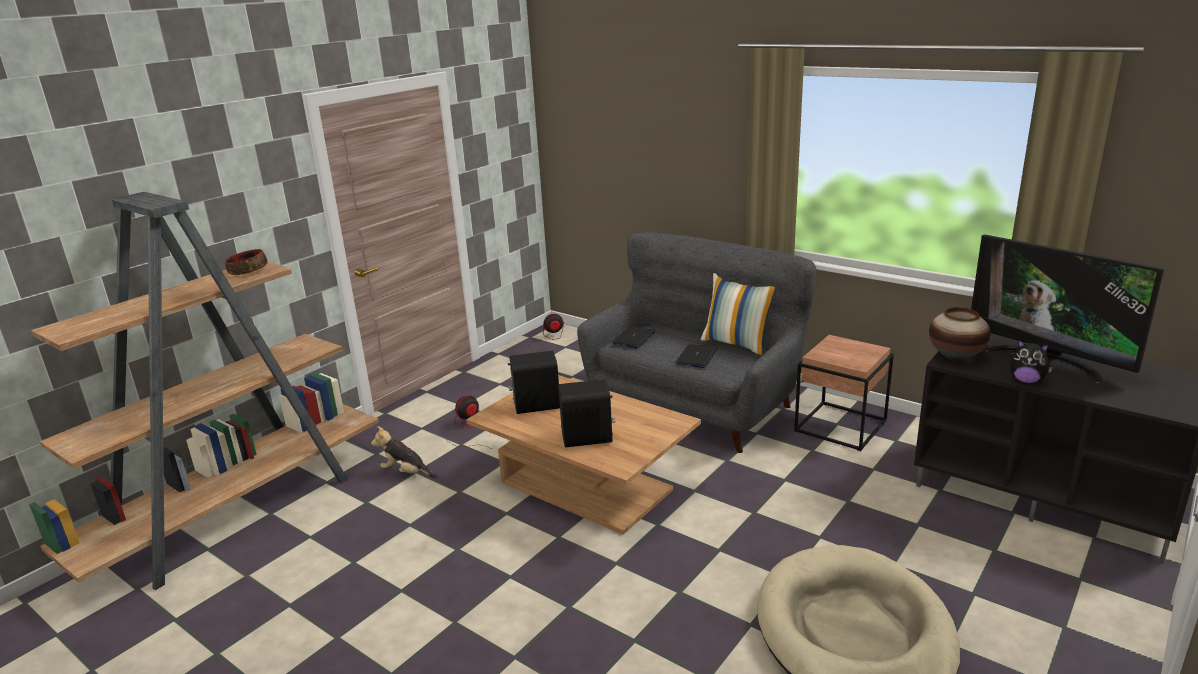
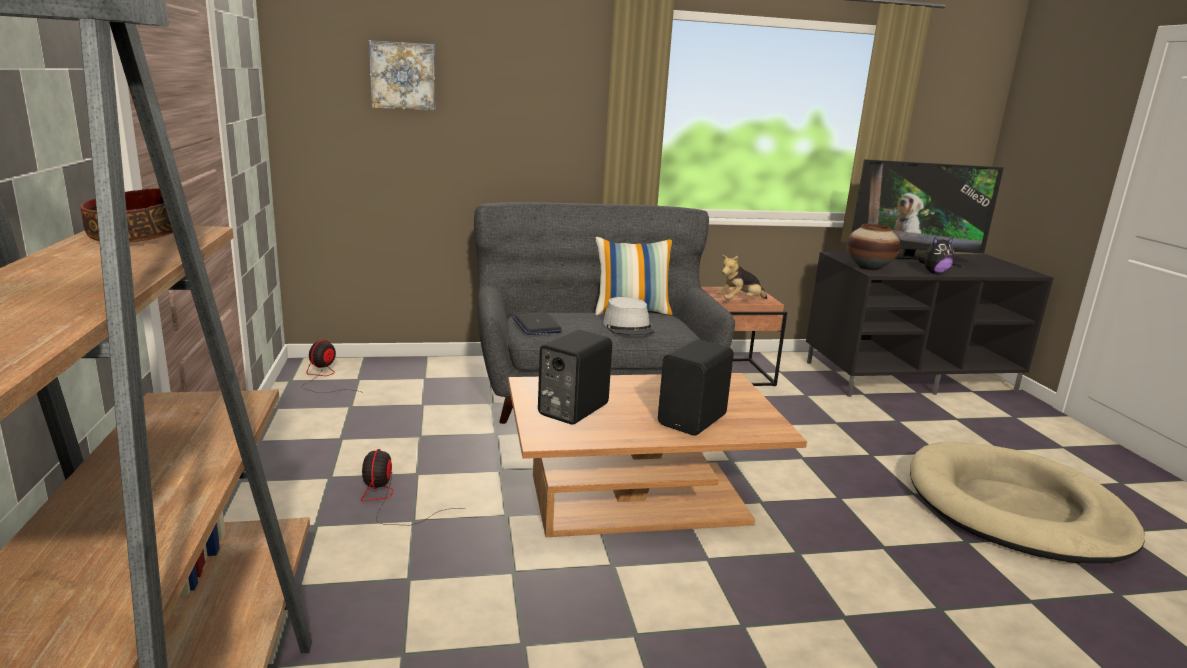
camera: 50 degrees left, 5 degrees down
(406, 473) = (396, 587): plush toy -> plush toy (740, 301)
(611, 126) = (403, 76): none -> picture
(696, 357) = (628, 327): laptop -> grey hat

